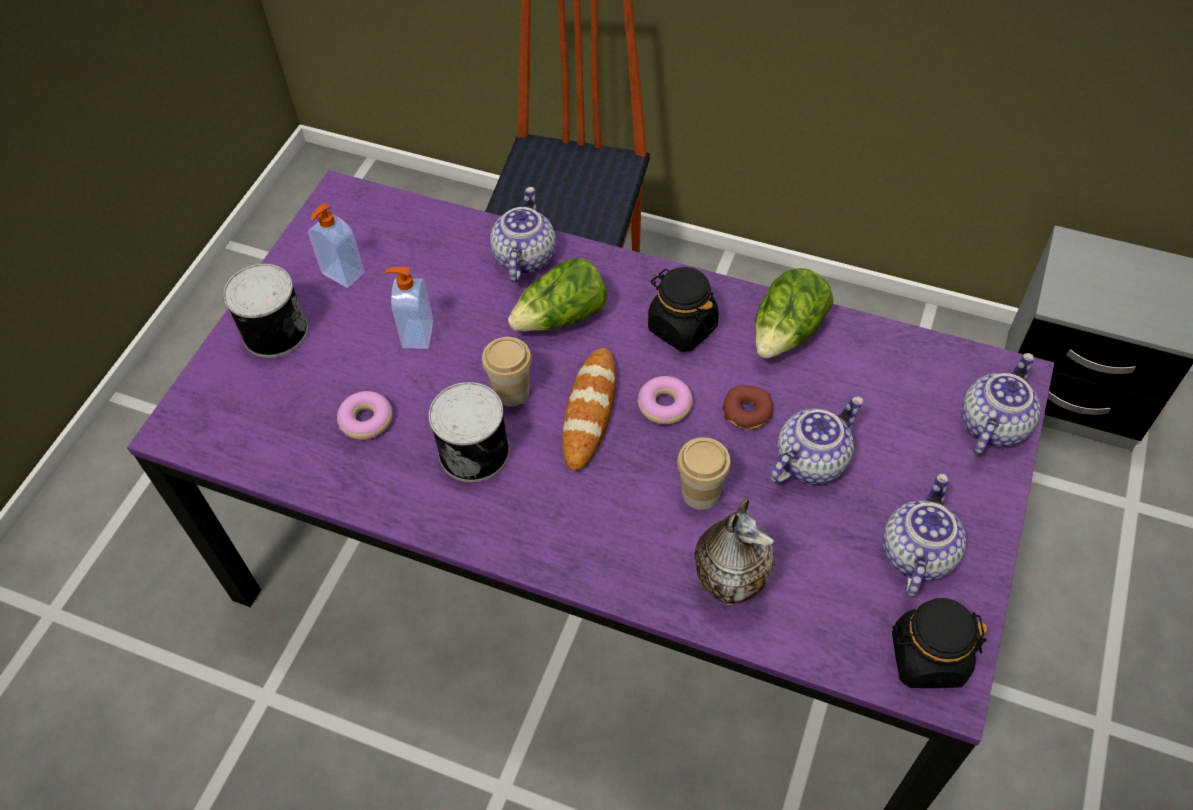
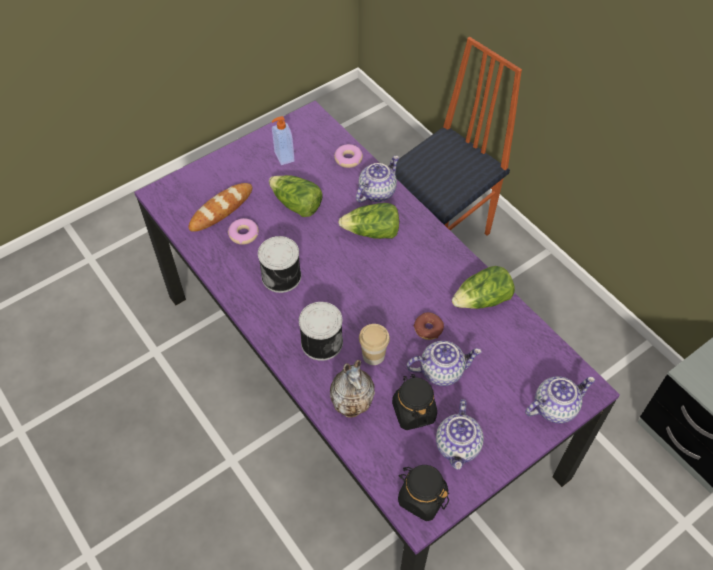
camera: 30 degrees right, 0 degrees up
(273, 331) = (232, 169): can -> can (321, 341)
(416, 334) = (296, 204): soap dispenser -> lettuce
(511, 391) = (320, 256): cup -> none
(589, 411) = (350, 286): bread -> bread (221, 209)
(664, 405) = (389, 303): donut -> donut (348, 159)
(682, 327) = (429, 268): black jar -> black jar (413, 411)
(916, 553) = (458, 446): teapot -> teapot turned 135 degrees clockwise

